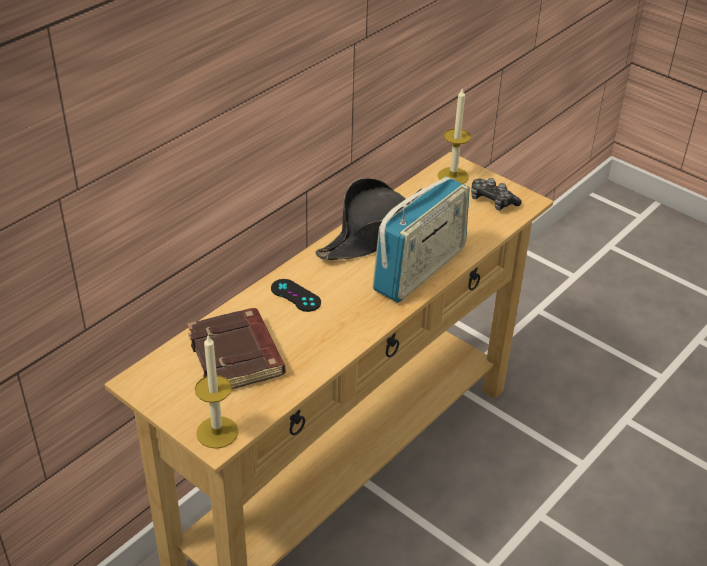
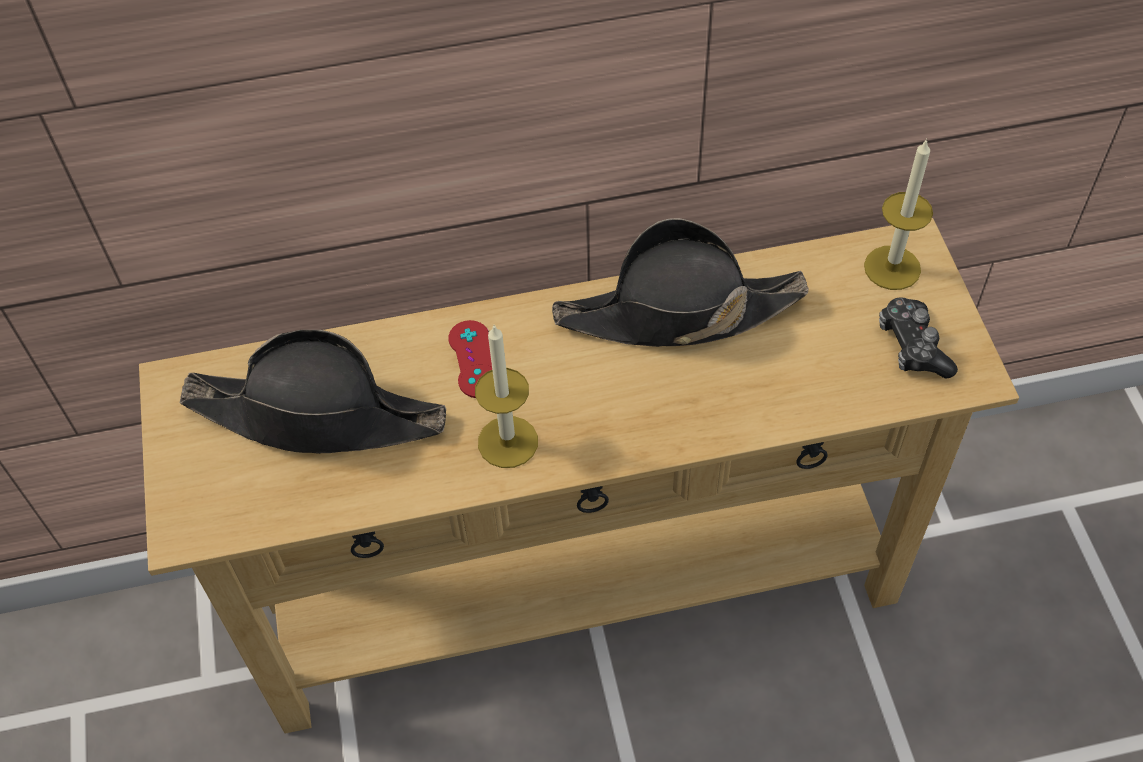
camera: 40 degrees right, 15 degrees up
(217, 432) = (195, 517): candle -> candle (508, 442)
(237, 356) = (318, 415): brown book -> black hat
(295, 295) = (474, 359): black game controller -> red game controller
(420, 270) = (683, 412): radio -> none

